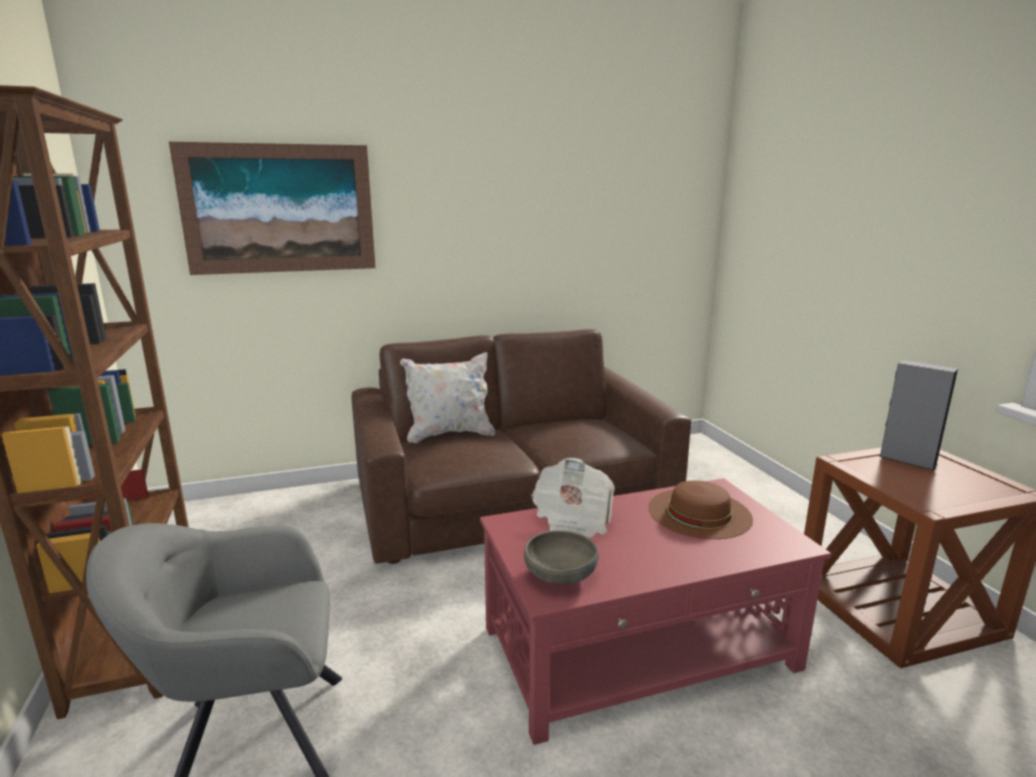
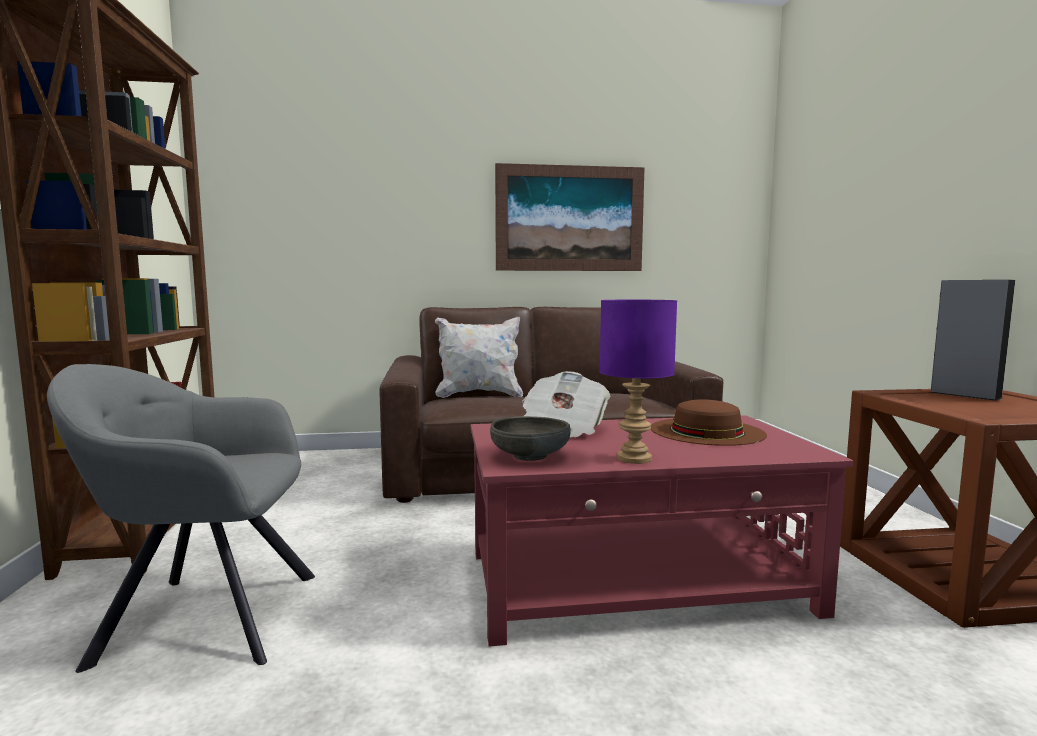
camera: 10 degrees right, 10 degrees down
(279, 209) = (342, 186): picture -> picture (569, 219)
(651, 570) = (632, 458): none -> purple table lamp

